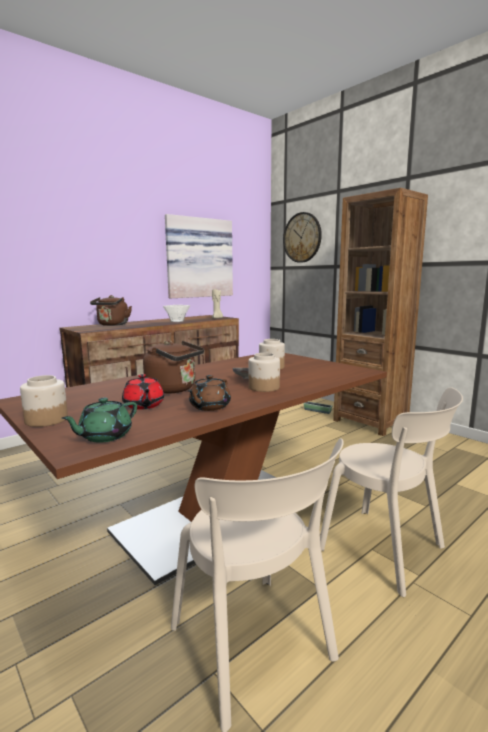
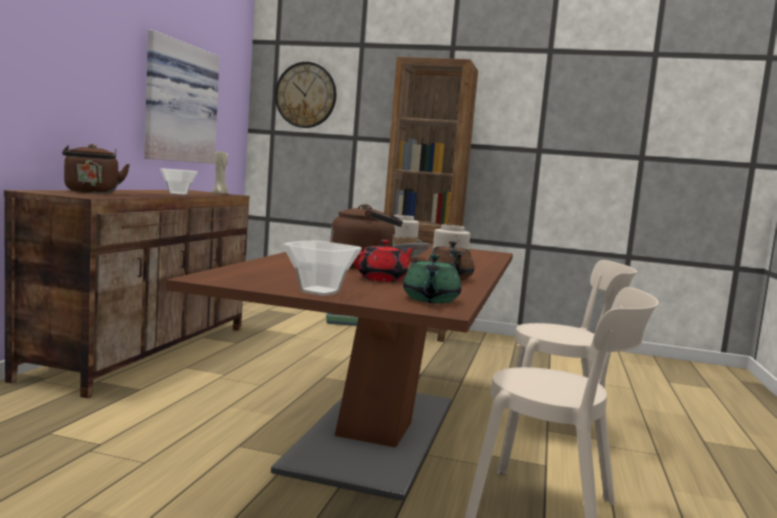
camera: 35 degrees left, 5 degrees down
(46, 420) = (320, 292): jar -> bowl
(143, 406) = (383, 279): red teapot -> red teapot turned 75 degrees counterclockwise

